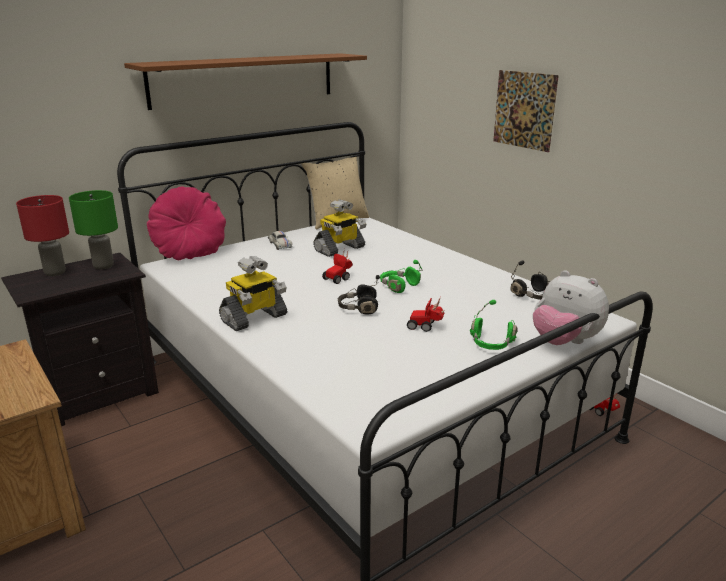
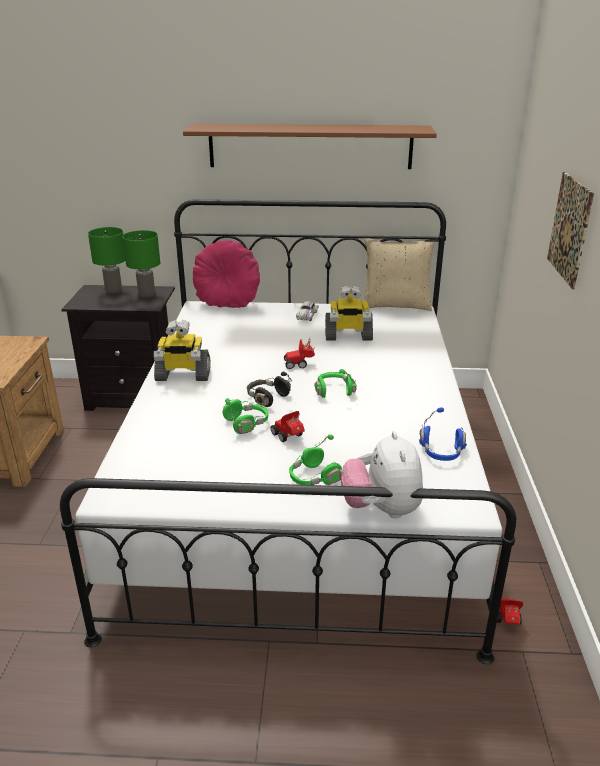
camera: 40 degrees right, 5 degrees up
(55, 273) = (113, 291): red table lamp -> green table lamp
(378, 331) = (246, 424): none -> green headphones
(533, 296) = (441, 452): black headphones -> blue headphones

